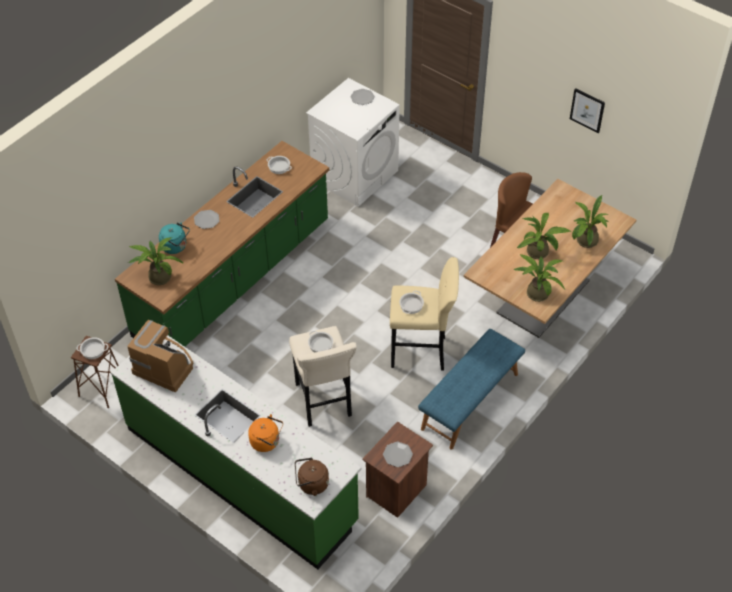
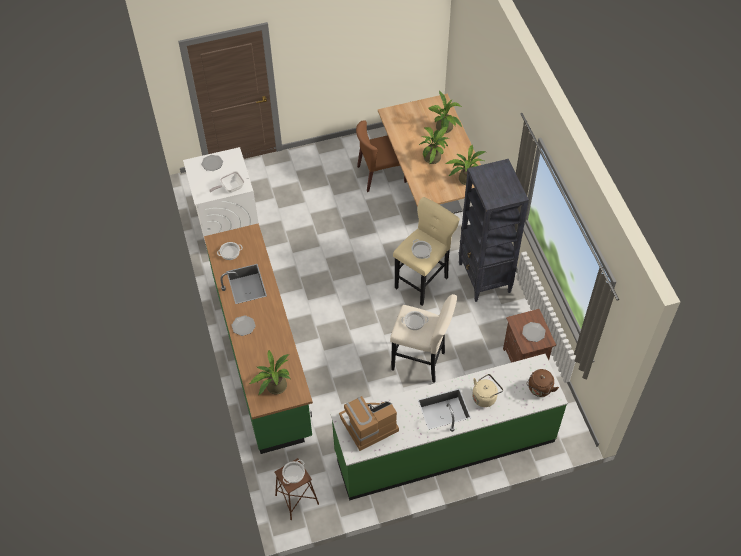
camera: 55 degrees left, 5 degrees up
(176, 246) = (253, 360): turquoise kettle -> none
(267, 442) = (485, 396): orange kettle -> beige kettle
(346, 124) = (230, 188): none -> frying pan
(470, 401) = (484, 278): blue bench -> black bookcase
(587, 110) = (370, 49): picture -> none

